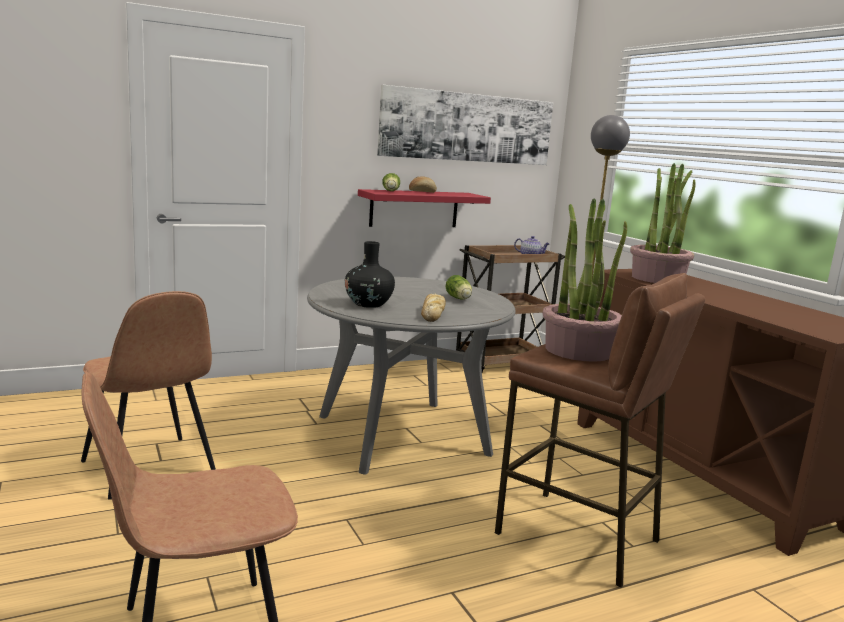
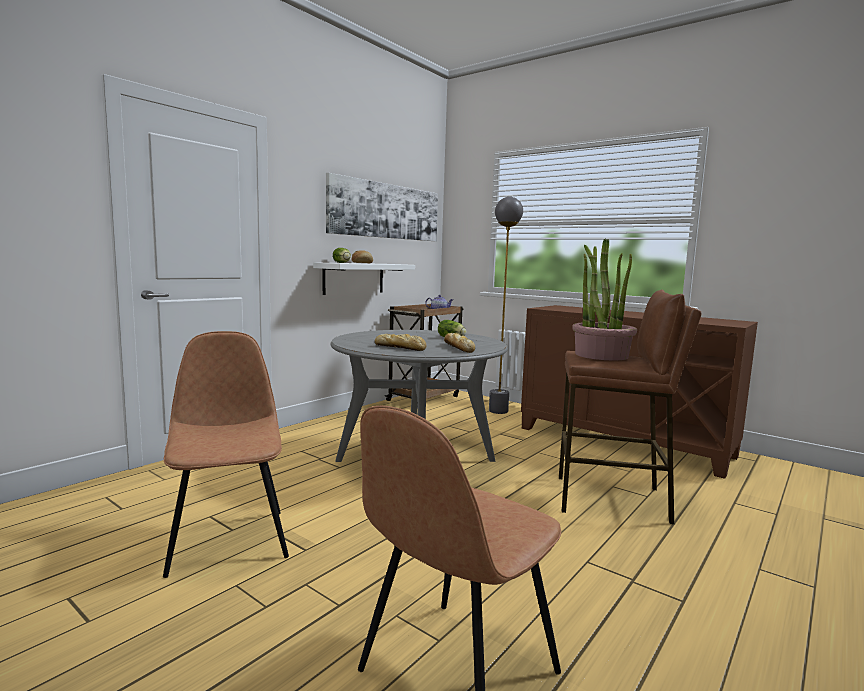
camera: 25 degrees left, 5 degrees down
(149, 468) = (229, 539): brown chair -> brown chair turned 135 degrees counterclockwise
(368, 304) = (401, 347): black vase -> bread
(414, 209) = (354, 278): red shelf -> white shelf
(657, 278) = (573, 309): potted plant -> none

